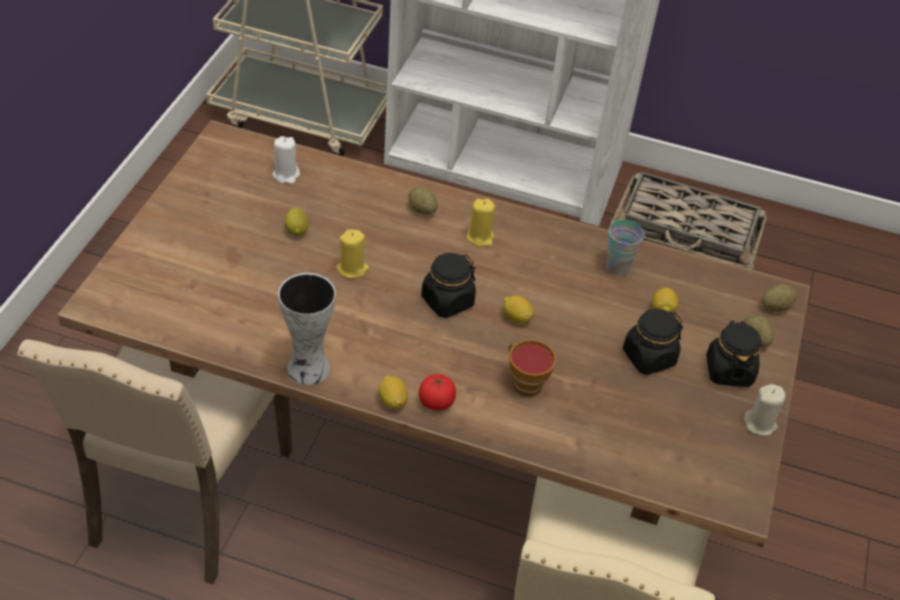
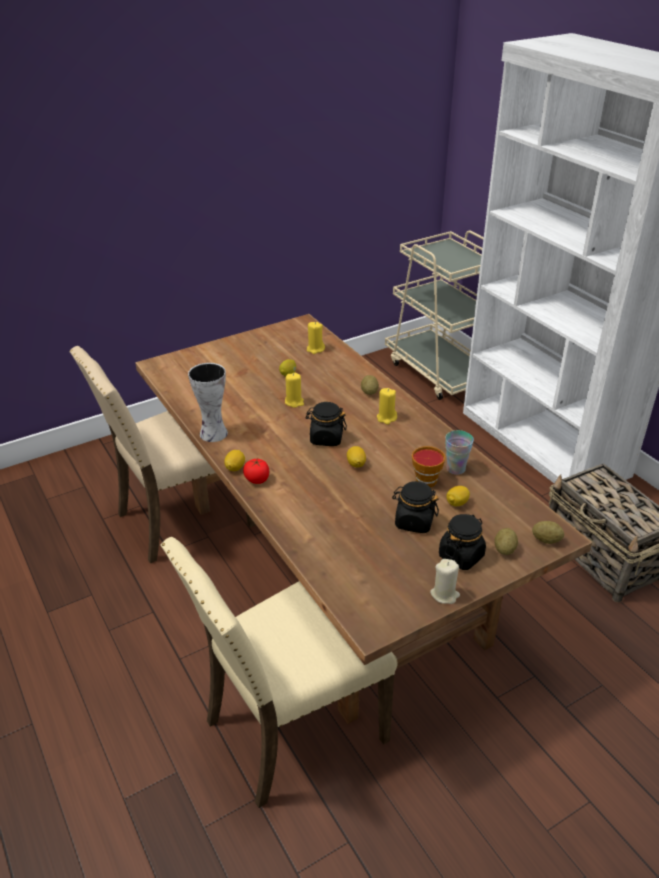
camera: 45 degrees right, 10 degrees down
(286, 175) = (315, 349): white candle -> yellow candle
(524, 383) = (318, 495): cup -> cup (425, 478)

